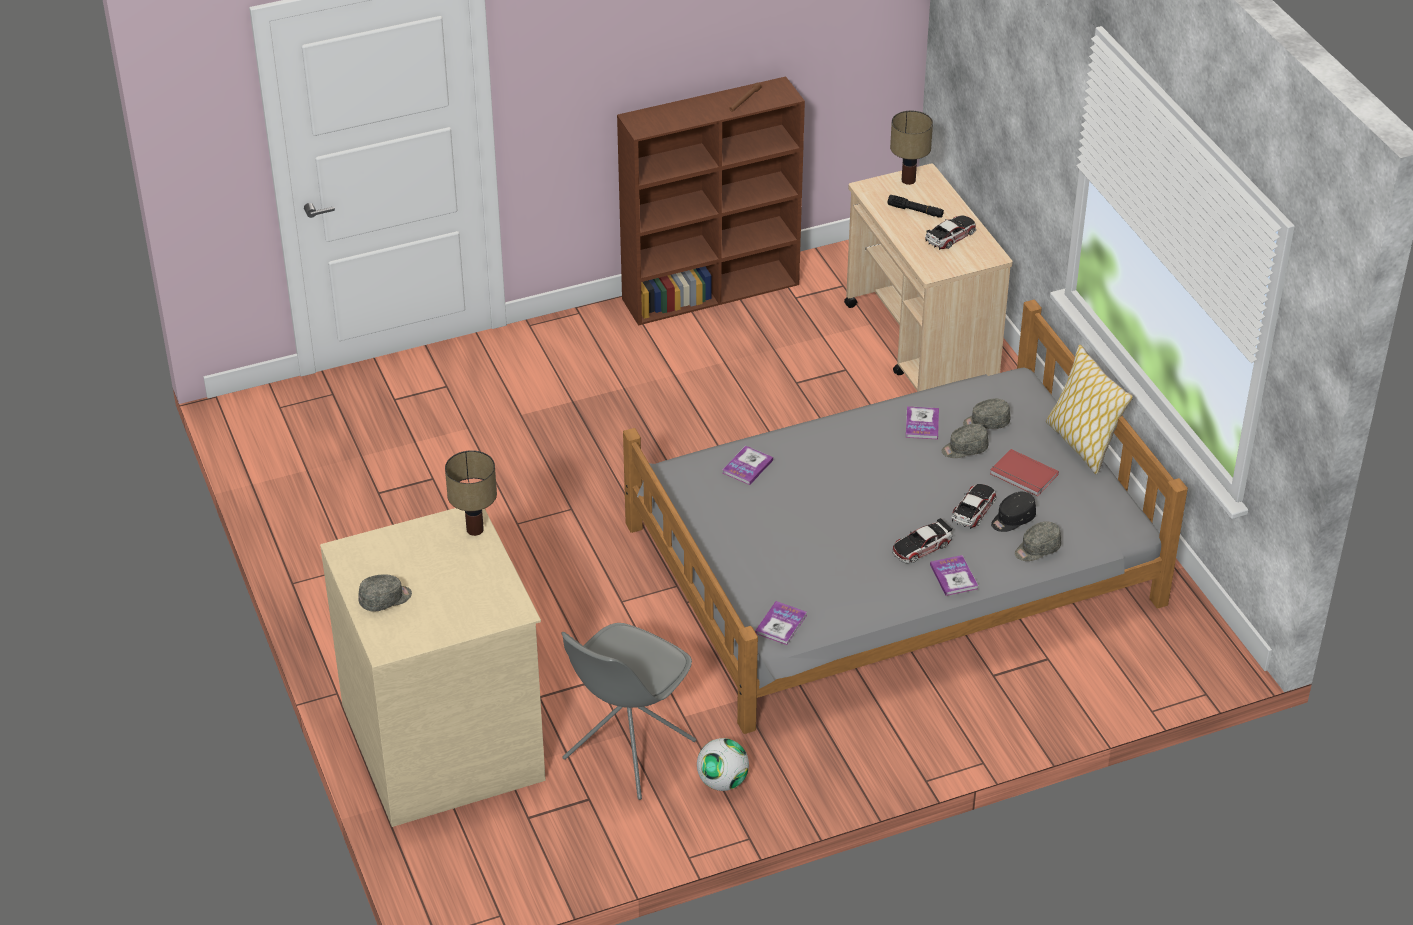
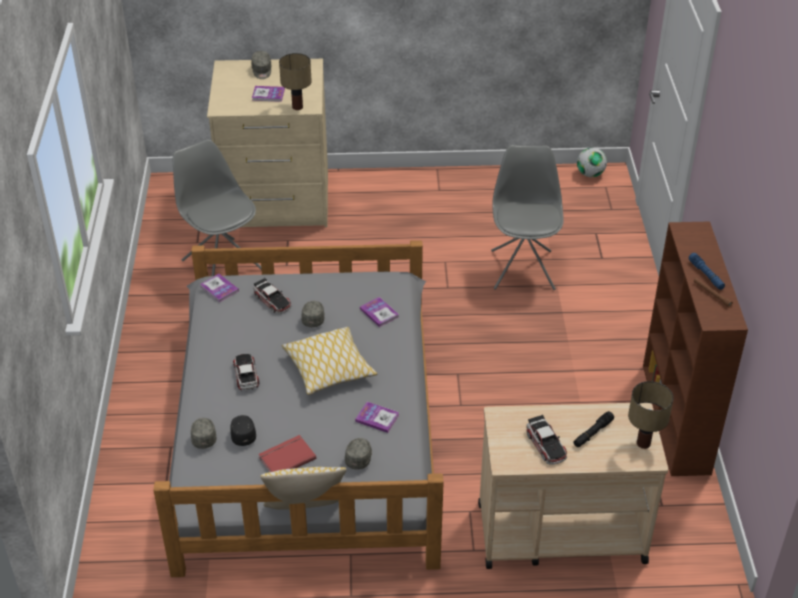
camera: 110 degrees right, 0 degrees up
(501, 449) = (523, 269): none -> grey chair
(715, 107) = (706, 275): none -> blue flashlight
(722, 781) = (172, 295): football -> football (590, 174)
(868, 481) = (329, 368): none -> pillow
(953, 577) = (206, 382): book -> book (268, 95)
(964, 449) = (335, 433): grey cap -> grey cap (313, 317)
(973, 510) = (266, 415): toy car -> toy car (272, 300)

